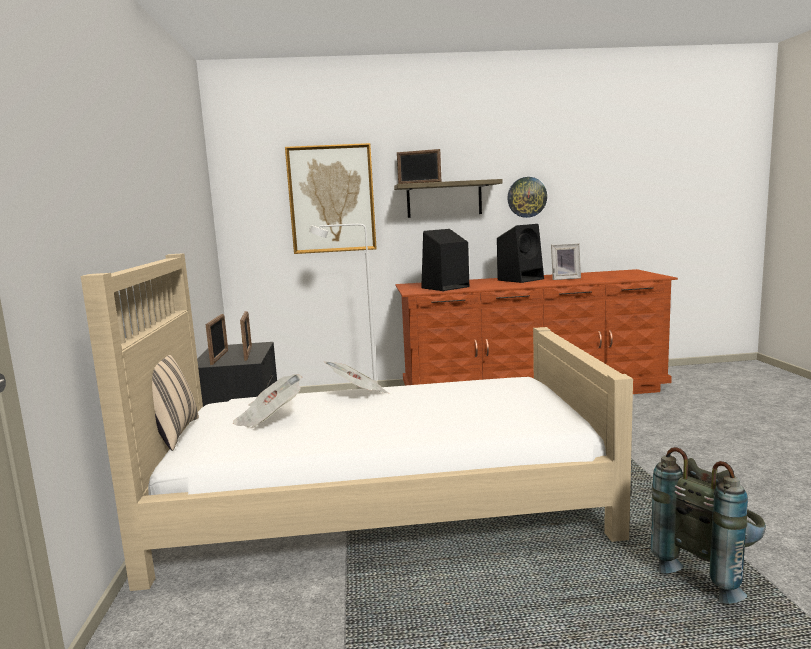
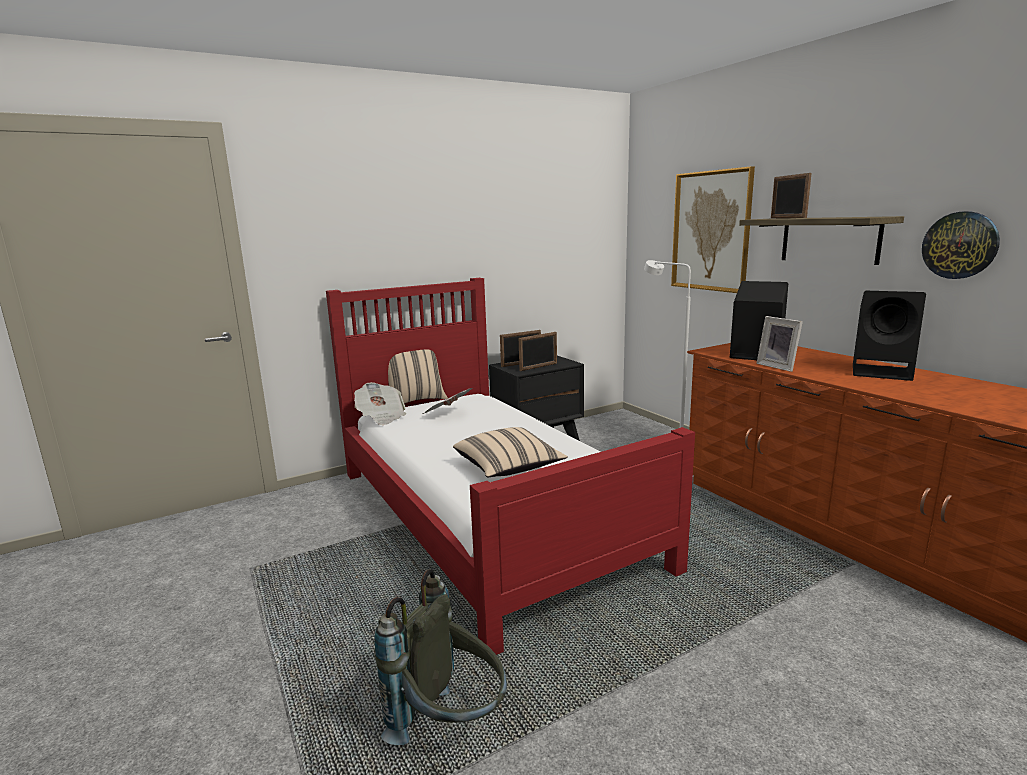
camera: 65 degrees right, 5 degrees up
(358, 393) = (523, 424): newspaper -> newspaper (381, 417)
(379, 502) = (486, 515): beige bed -> red bed
(466, 410) = (508, 468): none -> beige pillow
(565, 278) = (940, 389): picture frame -> picture frame (778, 366)

